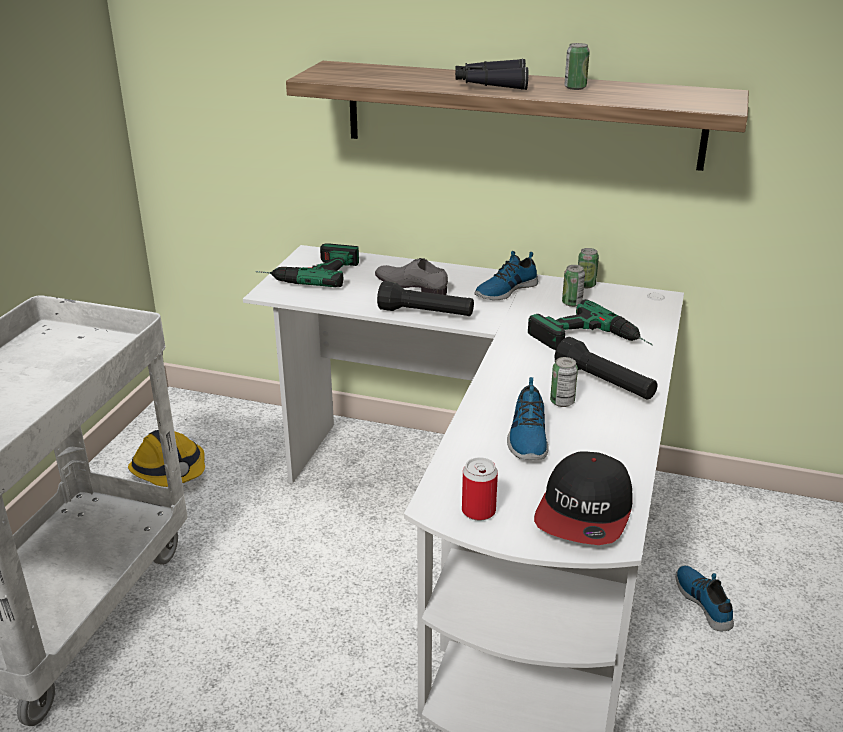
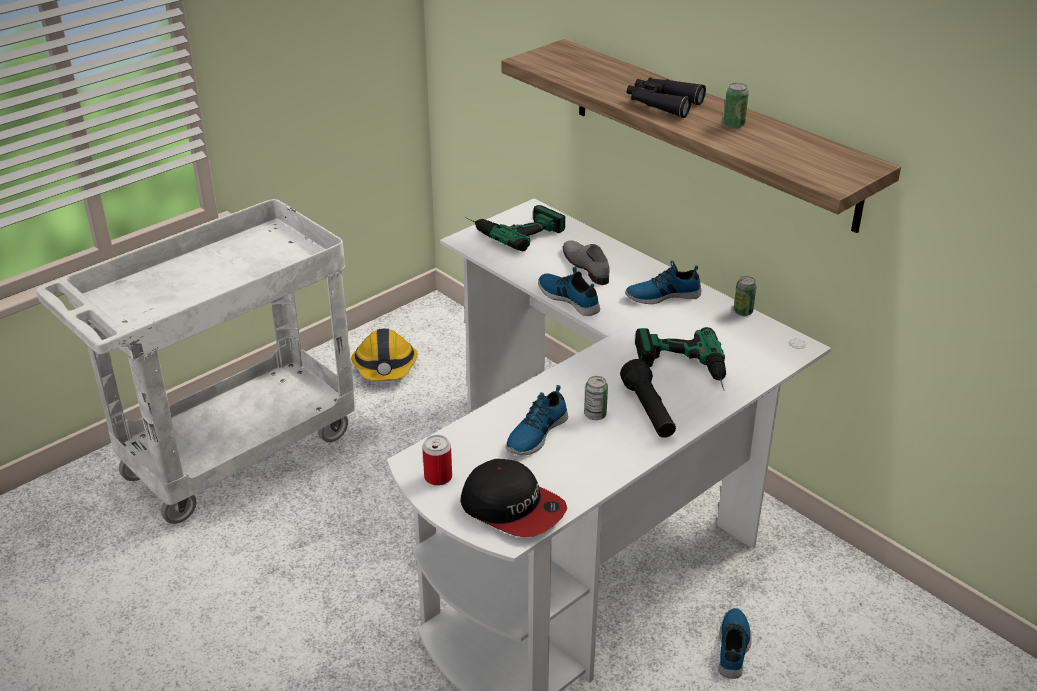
camera: 30 degrees right, 5 degrees up
(426, 314) = (569, 298): black flashlight -> shoe
(572, 303) = (708, 326): can -> none
(585, 512) = (513, 508): cap -> cap turned 105 degrees counterclockwise

